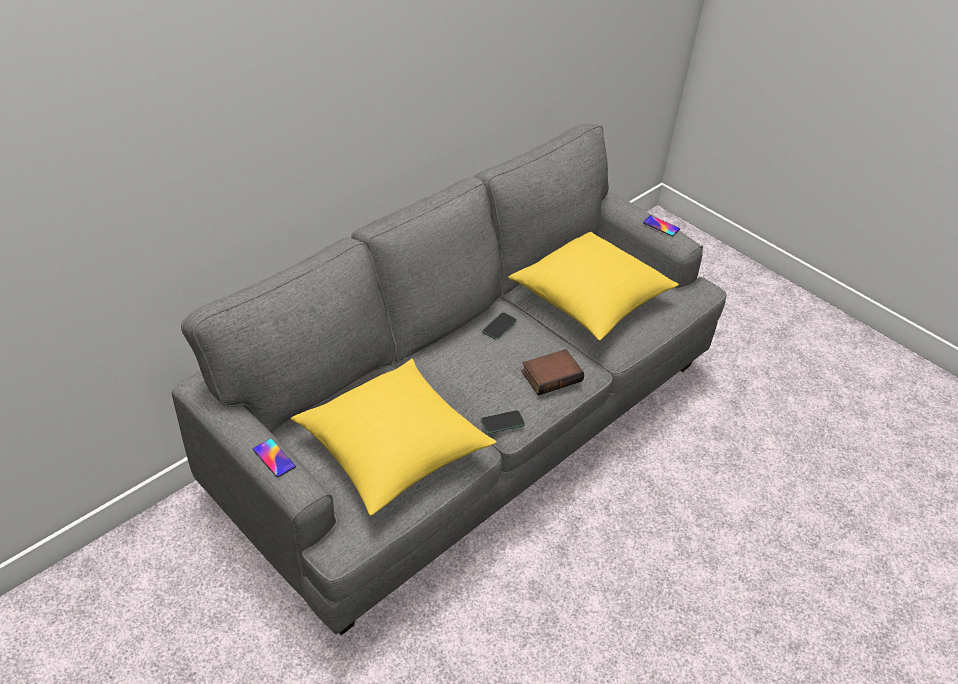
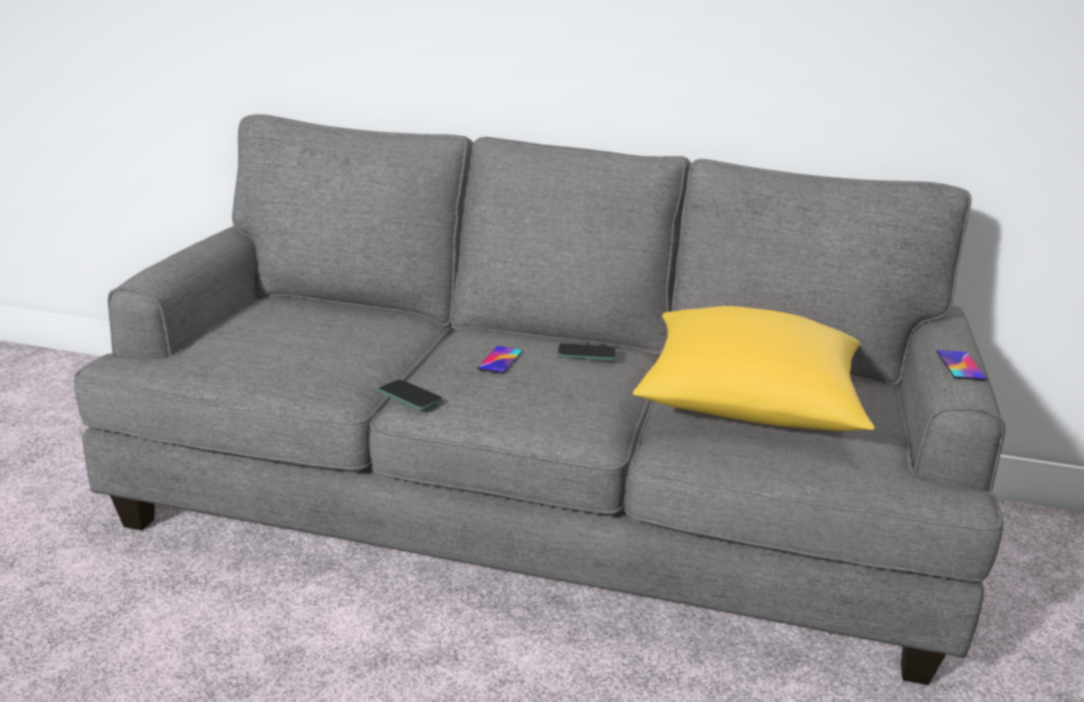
camera: 60 degrees right, 20 degrees down
(274, 458) = (178, 257): phone -> phone (500, 360)
(393, 448) = (296, 349): yellow pillow -> none
(551, 375) = (542, 405): book -> none

